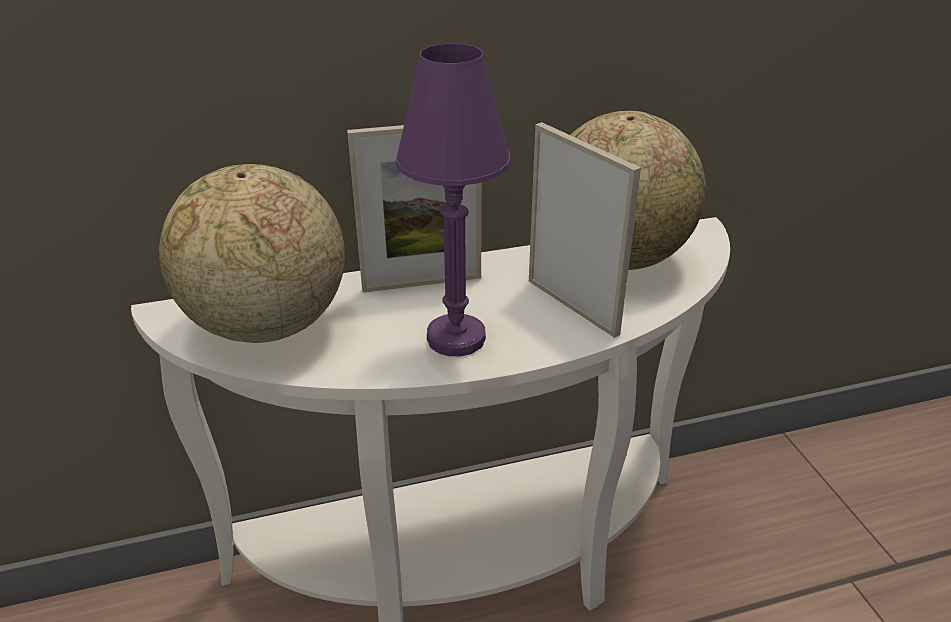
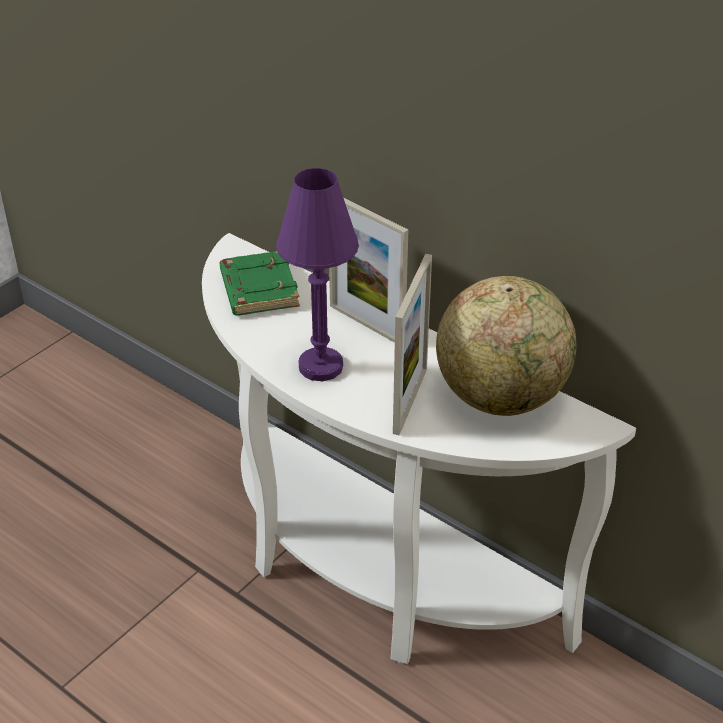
camera: 55 degrees right, 5 degrees up
(266, 326) = (257, 289): globe -> green book

